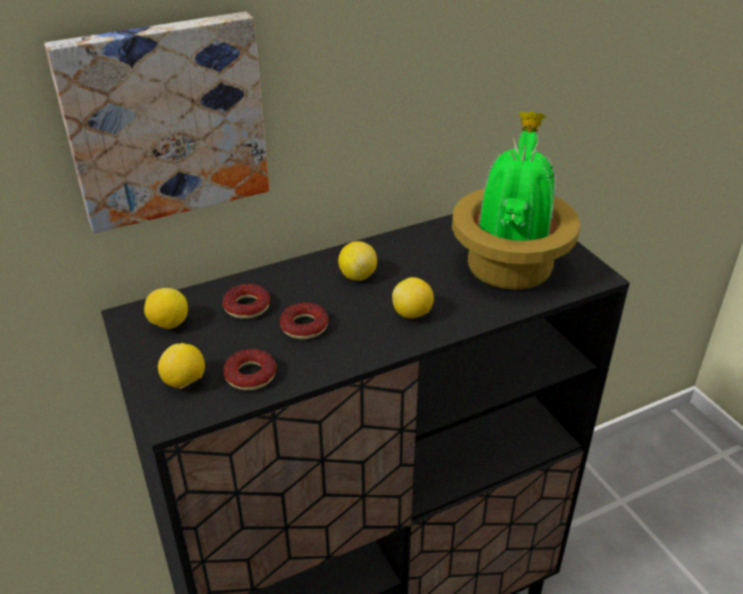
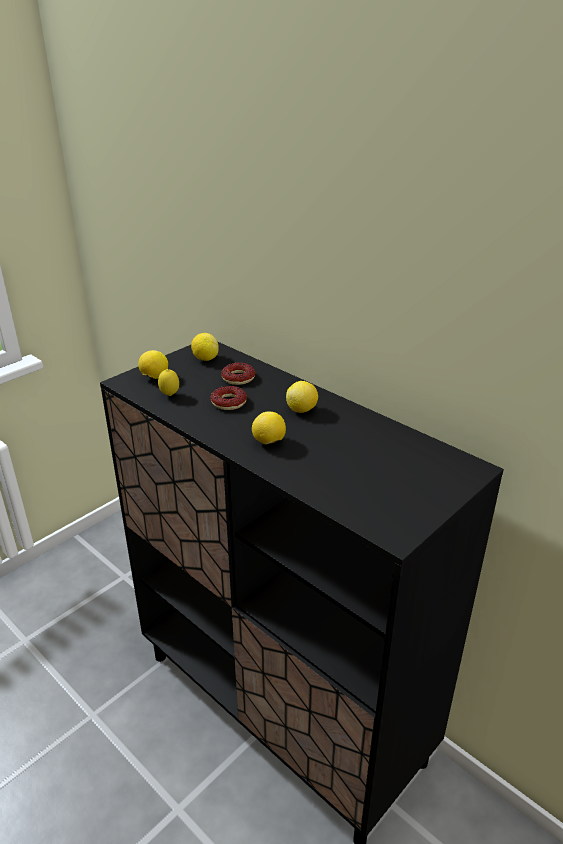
camera: 70 degrees right, 5 degrees down
(165, 120) = (257, 235): picture -> none
(250, 375) = (170, 395): donut -> lemon
(509, 265) = (373, 479): potted plant -> none

